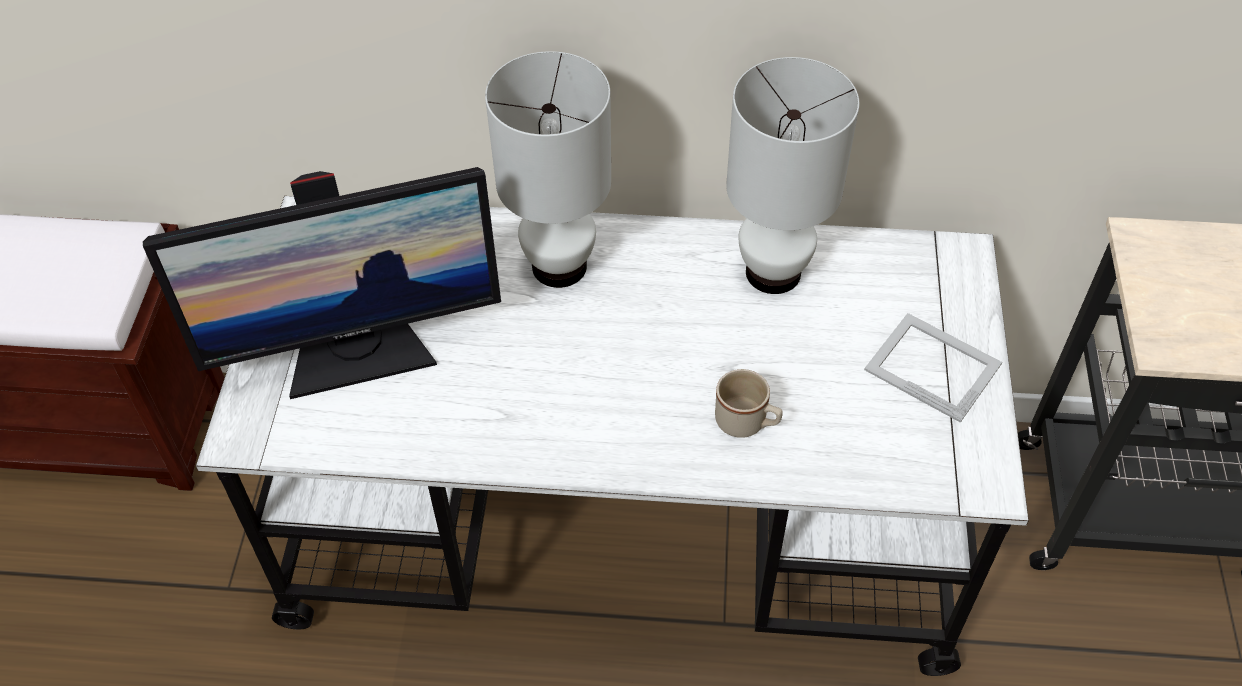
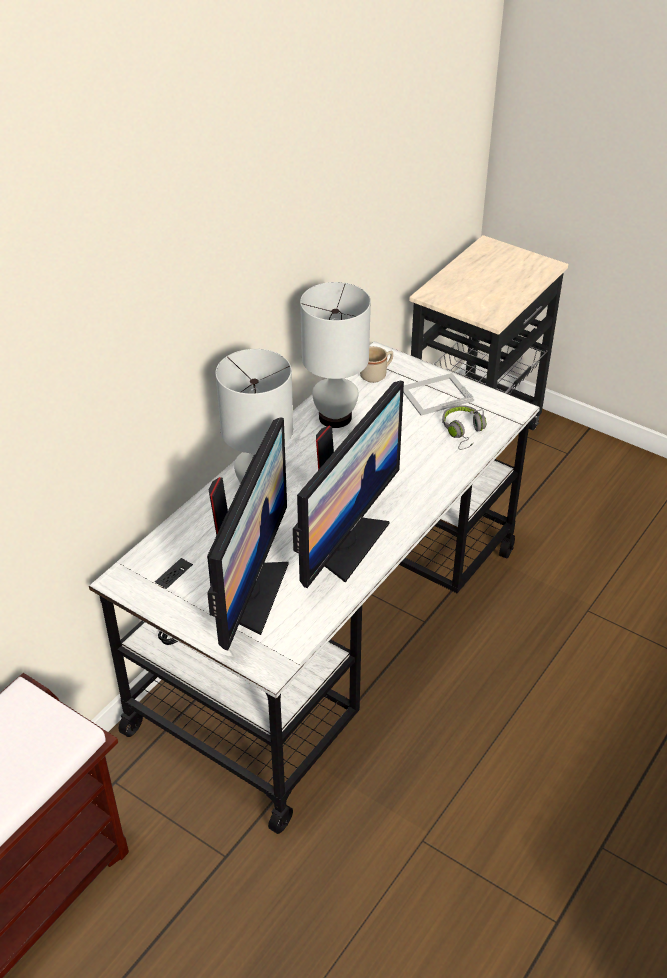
camera: 60 degrees left, 10 degrees down
(517, 410) = (346, 544): none -> monitor
(747, 423) = (421, 466): beige mug -> beige mug (376, 374)
(870, 442) = (463, 432): none -> grey headphones

